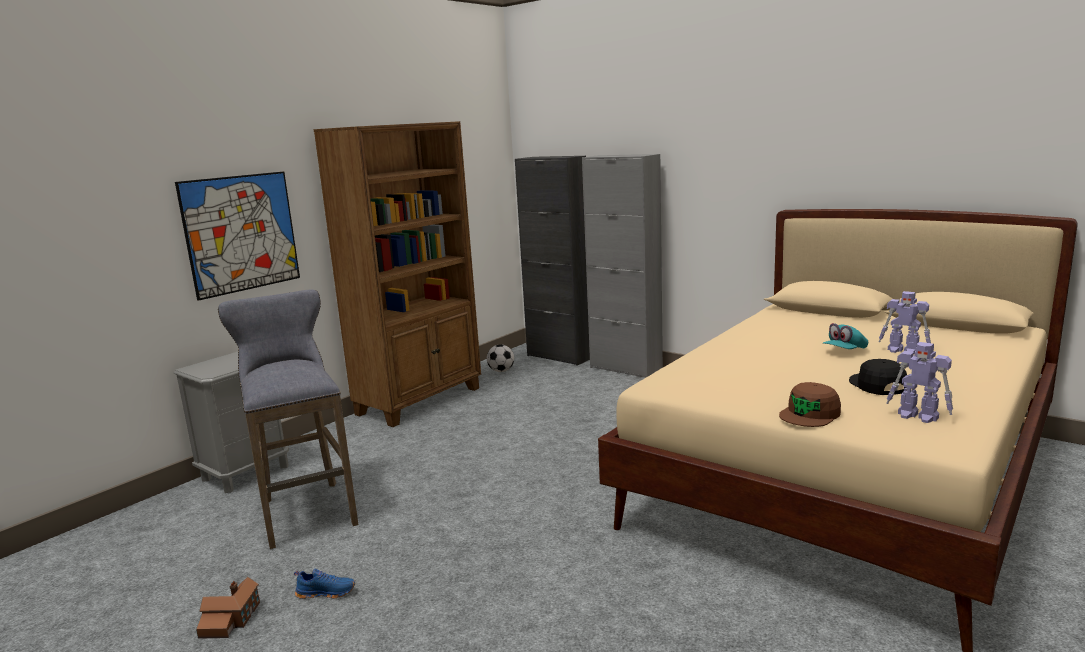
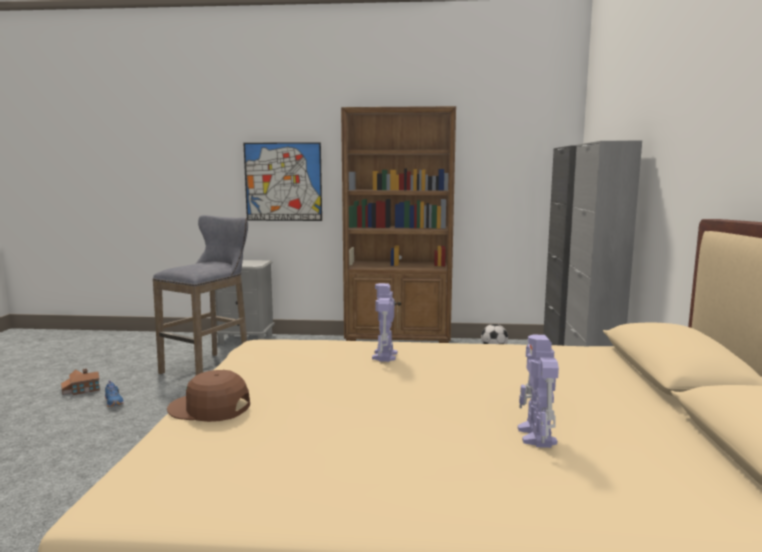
camera: 55 degrees right, 5 degrees down
(844, 351) = (475, 400): turquoise cap -> none
(877, 385) = (348, 432): black cap -> none
(919, 416) = (232, 468): toy robot -> toy robot (384, 356)

